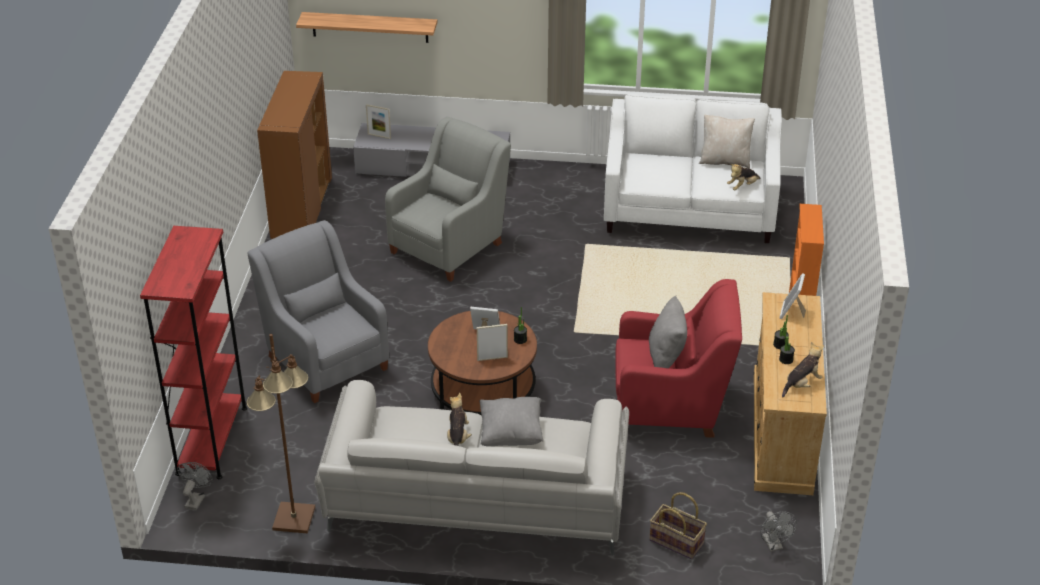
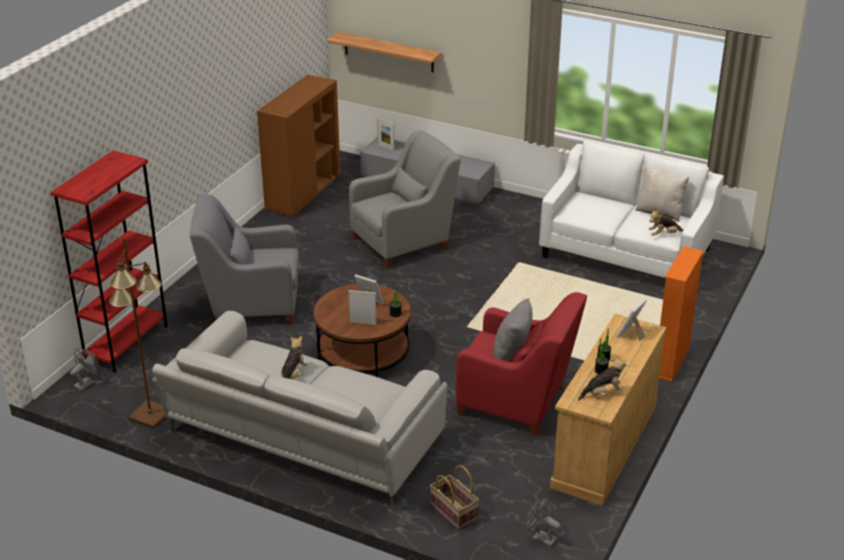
camera: 20 degrees right, 5 degrees down
(325, 359) = (251, 304): grey armchair -> grey armchair turned 75 degrees counterclockwise
(511, 434) = (338, 383): grey pillow -> none
(774, 545) = (541, 538): grey fan -> grey fan turned 120 degrees clockwise

